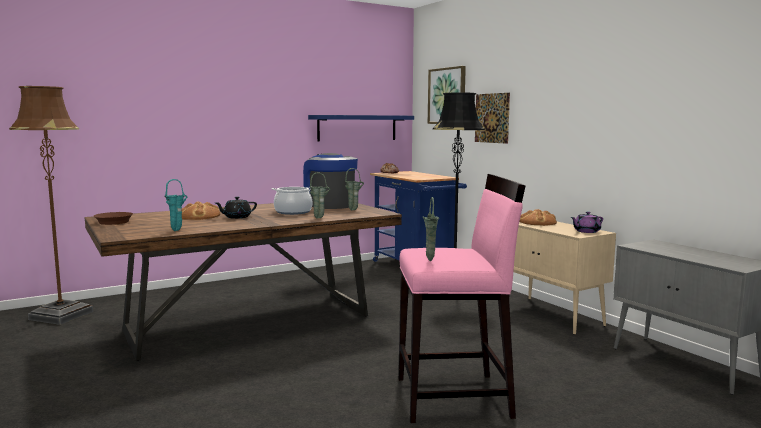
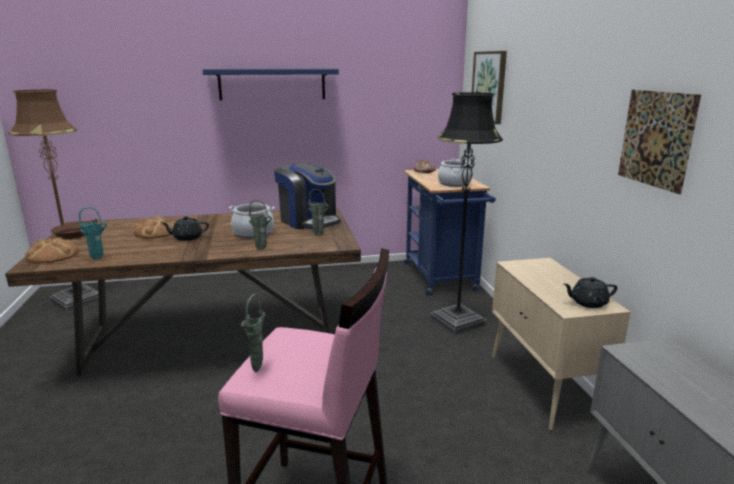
camera: 20 degrees right, 10 degrees up
(329, 205) = (309, 221): coffee machine -> coffee machine turned 150 degrees clockwise
(357, 128) = (390, 119): blue shelf -> blue shelf (272, 84)
(427, 177) = (454, 183): none -> cooking pot
(492, 118) = (525, 122): picture -> picture (656, 139)
(537, 222) = (541, 272): bread -> bread (52, 255)
(586, 231) = (588, 303): purple teapot -> black teapot

